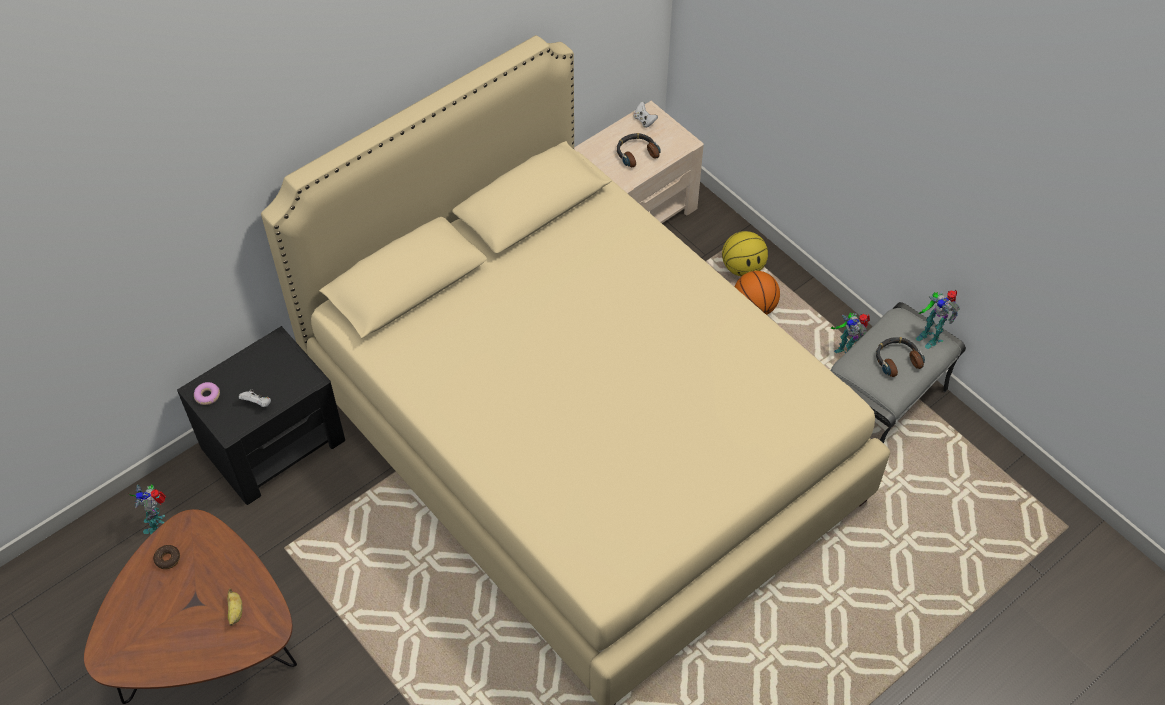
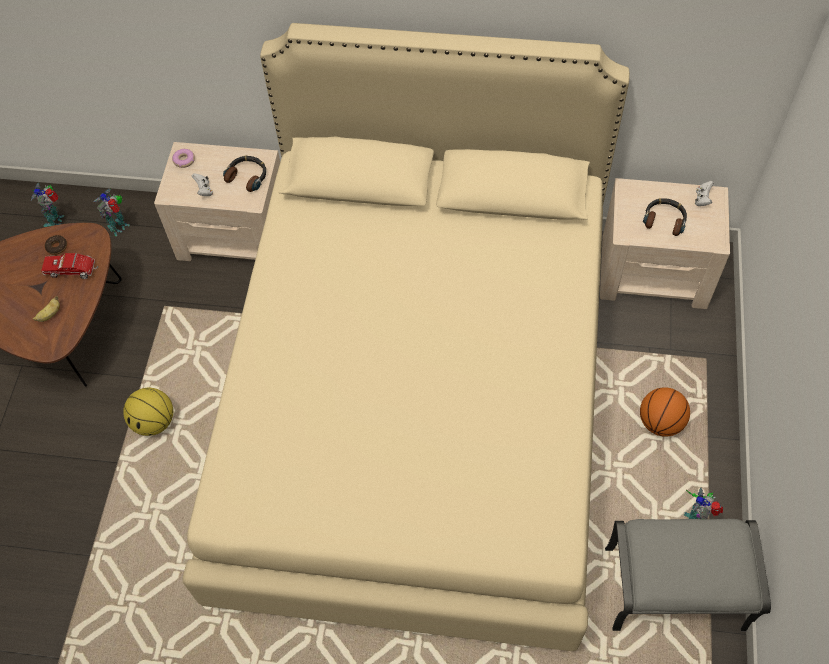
camera: 50 degrees right, 5 degrees up
(209, 562) = (73, 270): none -> toy truck
(274, 443) = (235, 234): black nightstand -> beige nightstand
(743, 268) = (688, 384): basketball -> basketball (154, 422)
(897, 359) = (688, 564): headphones -> headphones (247, 176)
(930, 336) = (742, 572): toy robot -> toy robot (56, 221)

